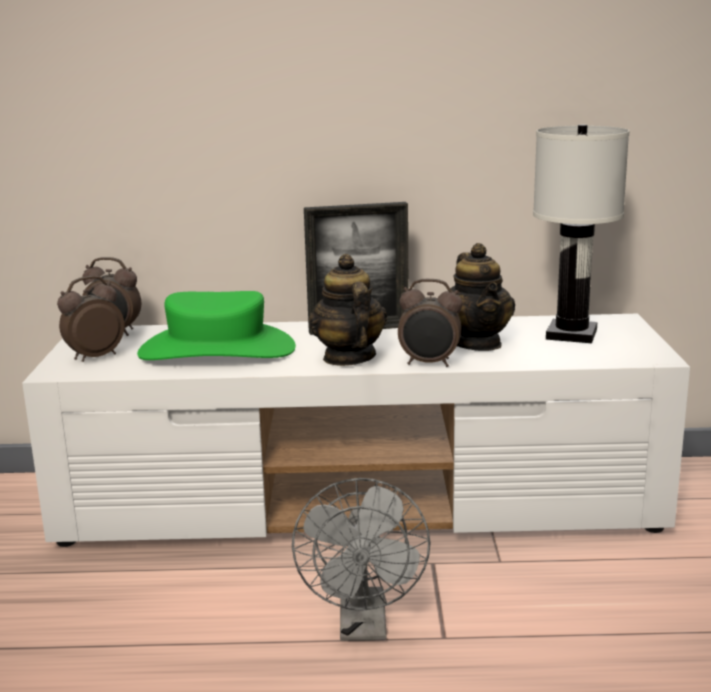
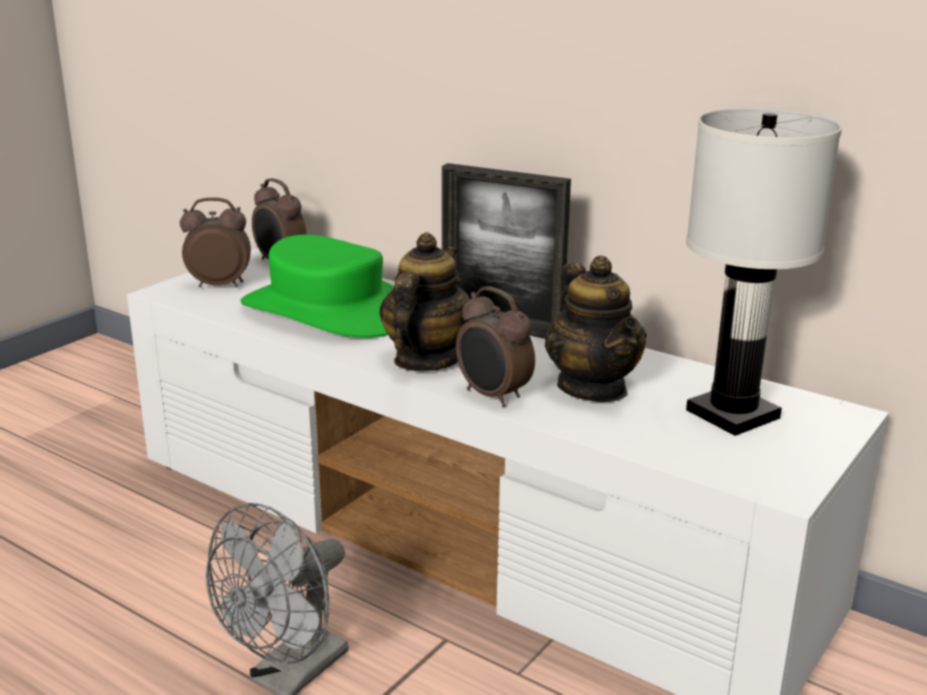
camera: 35 degrees right, 5 degrees up
(476, 343) = (593, 388): teapot -> teapot turned 45 degrees counterclockwise

